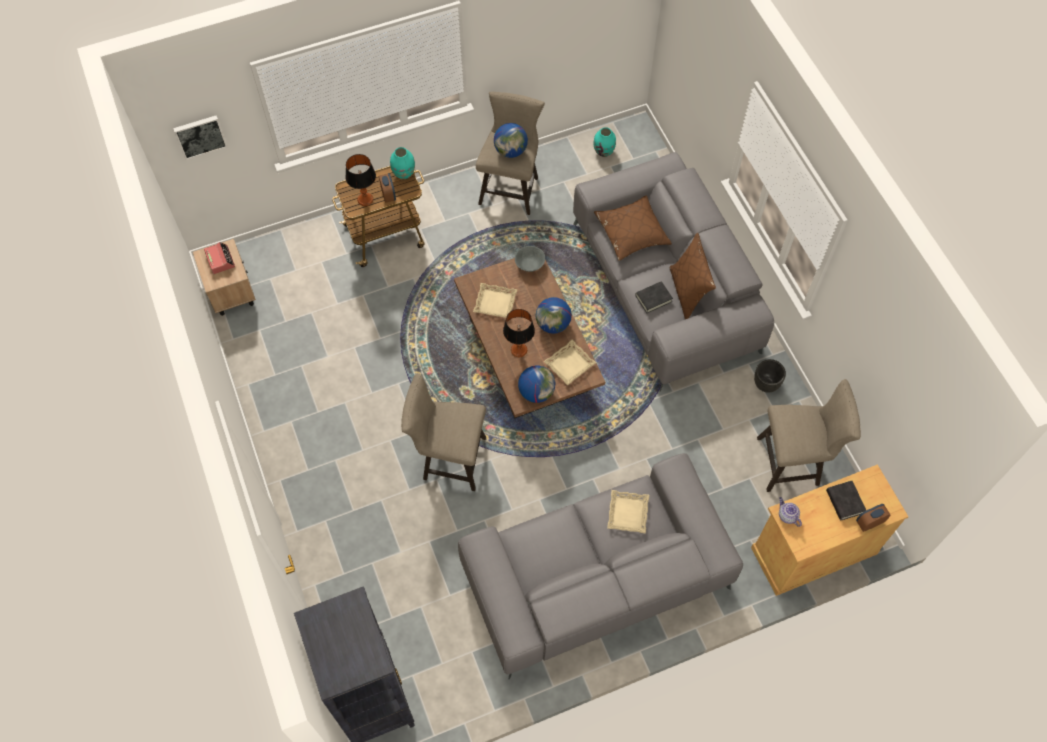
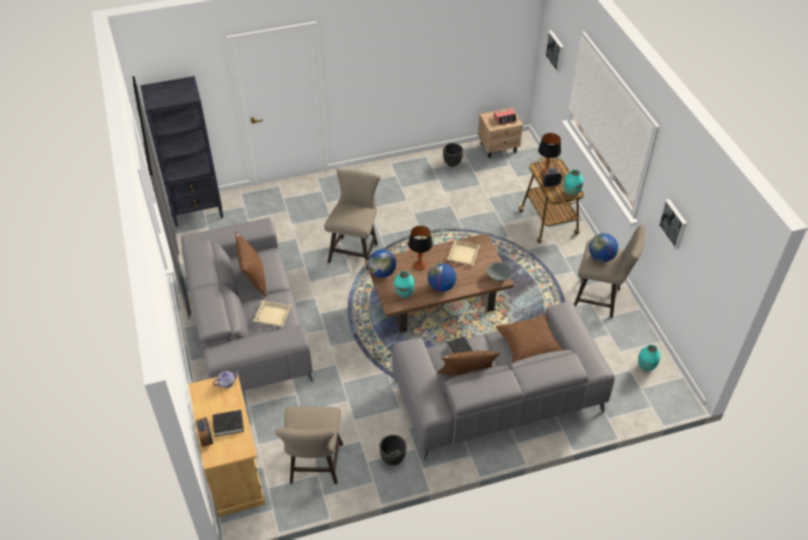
camera: 95 degrees right, 15 degrees down
(264, 349) = (452, 163): none -> black planter
(533, 43) = (674, 223): none -> picture
(566, 549) = (253, 279): none -> brown pillow
(569, 364) = (404, 294): beige tray -> turquoise vase

